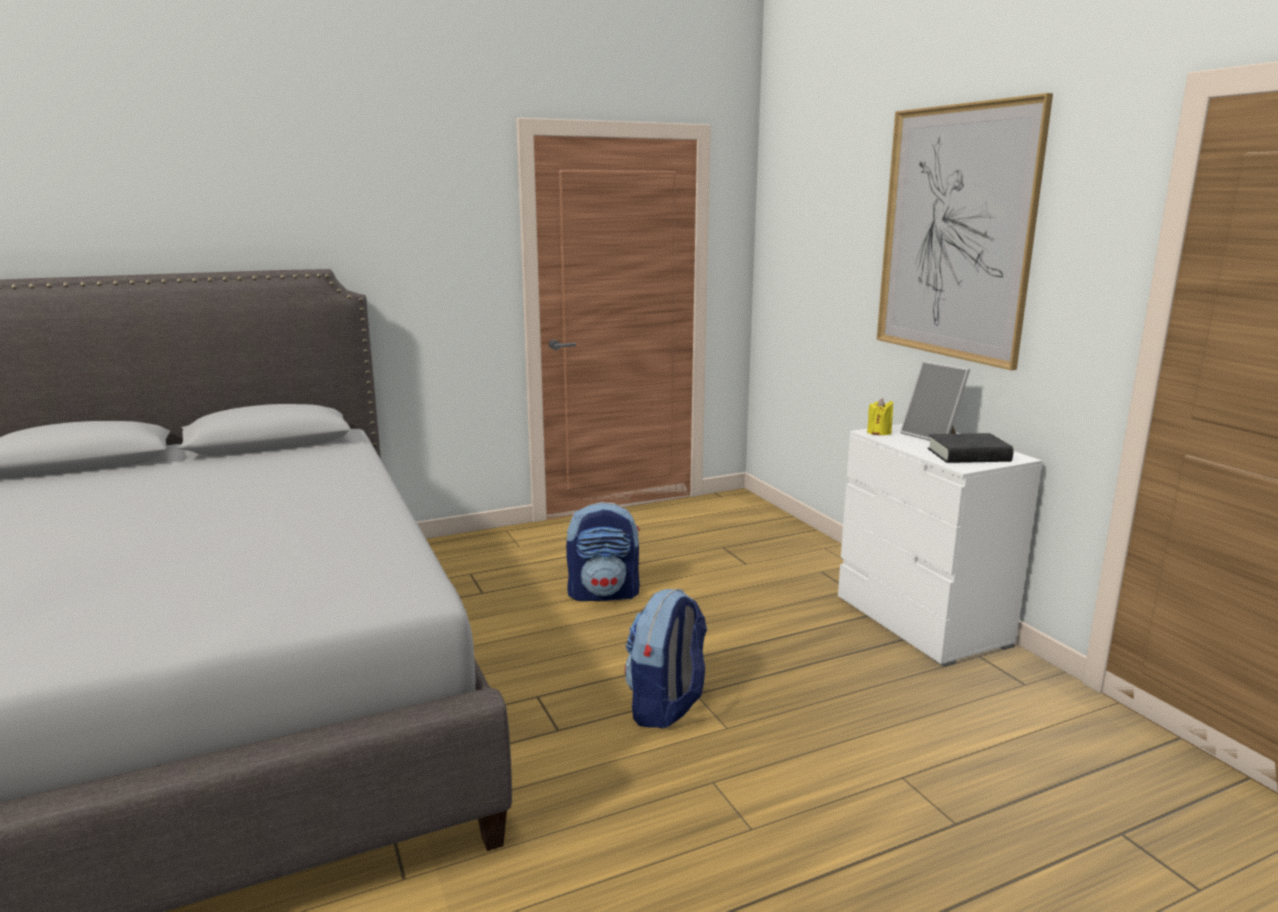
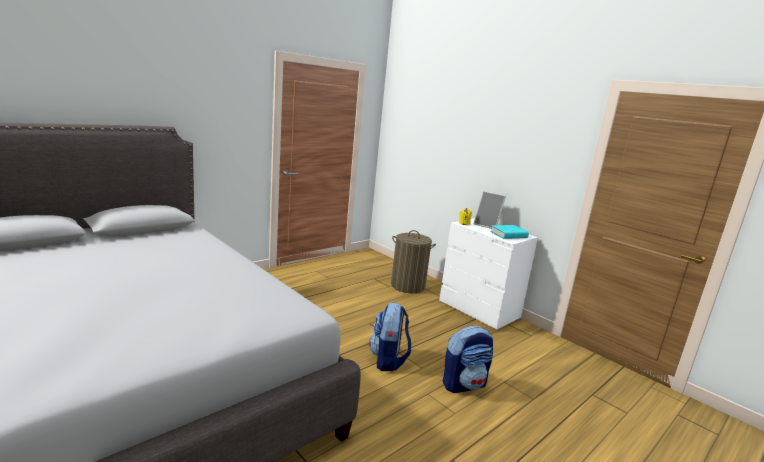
camera: 20 degrees left, 0 degrees up
(604, 593) = (328, 305): backpack -> backpack (464, 384)
(786, 564) = (408, 286): none -> laundry basket
(955, 233) = (497, 133): picture -> none
(968, 455) = (508, 235): black book -> turquoise book

